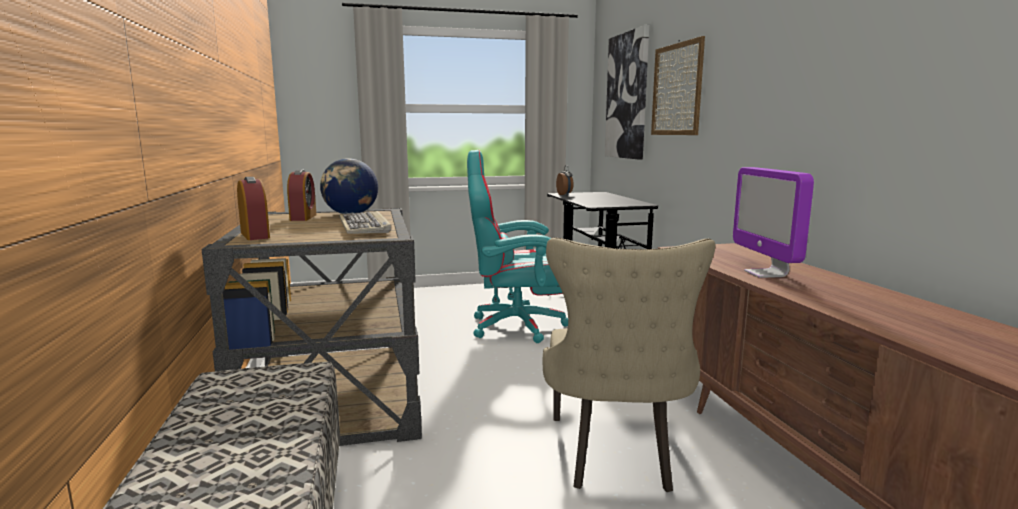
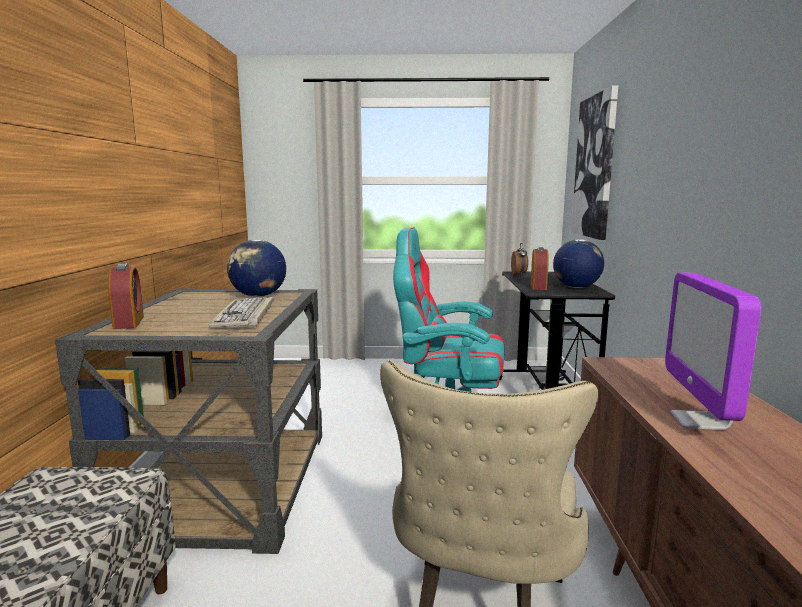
camera: 15 degrees right, 0 degrees up
(303, 217) = (209, 298): alarm clock -> alarm clock (538, 286)
(622, 201) = (576, 287): none -> globe
(677, 88) = (641, 159): picture -> none

